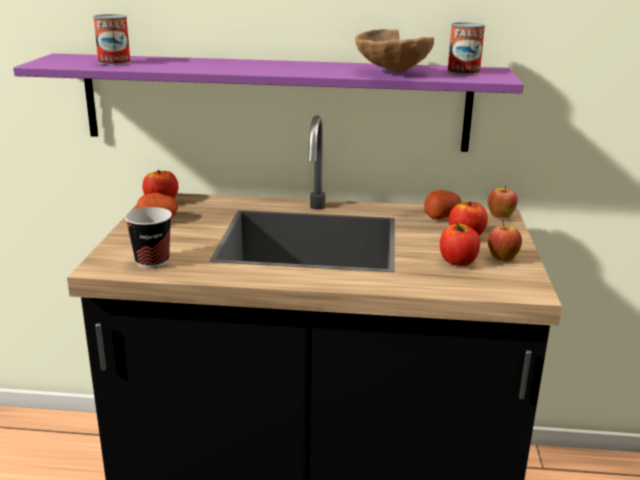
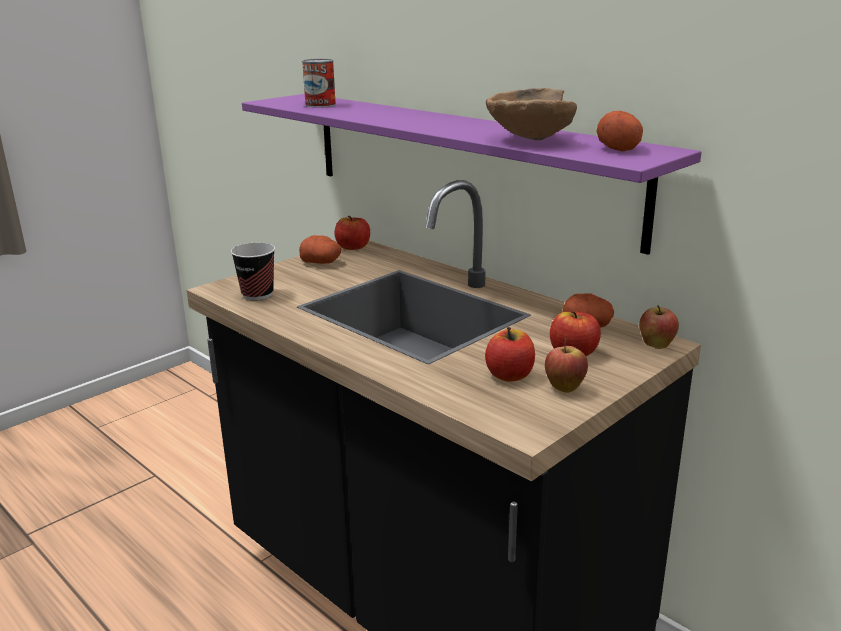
camera: 40 degrees right, 0 degrees up
(463, 71) = (618, 148): can -> potato

